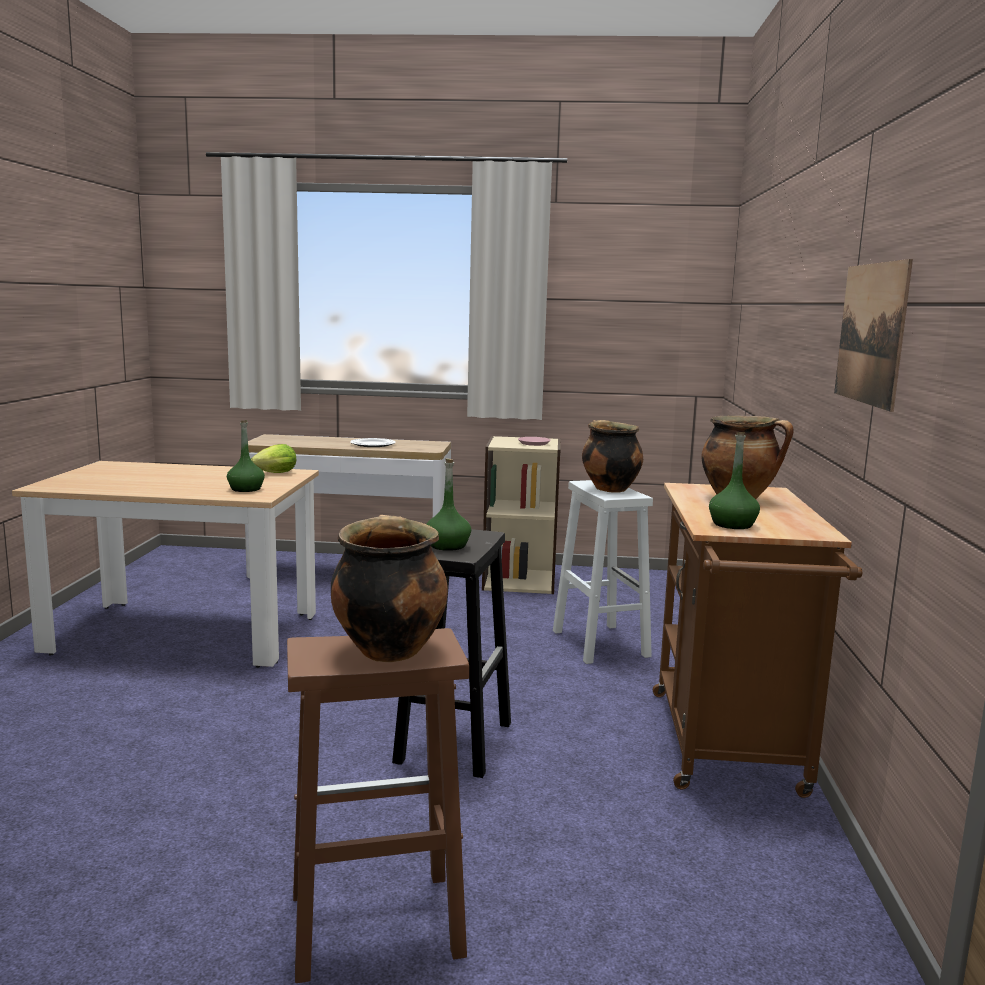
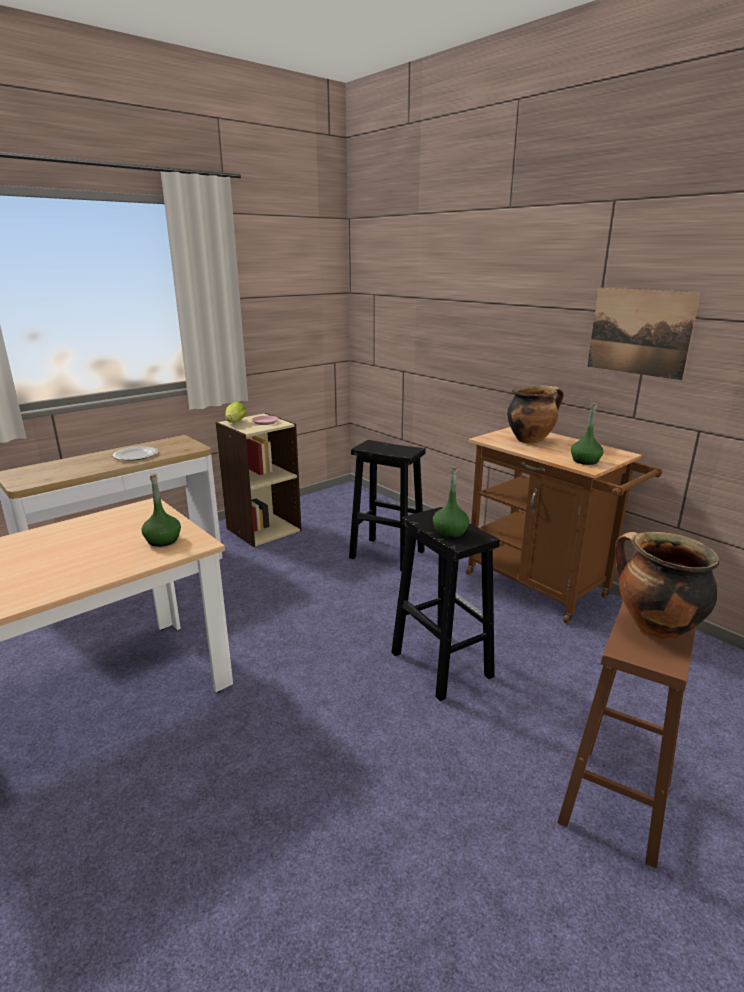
camera: 45 degrees left, 10 degrees up
(273, 473) = (133, 514): lettuce -> lettuce (234, 423)
(599, 643) = (386, 554): white stool -> black stool
(609, 489) = (388, 448): cooking pot -> none

